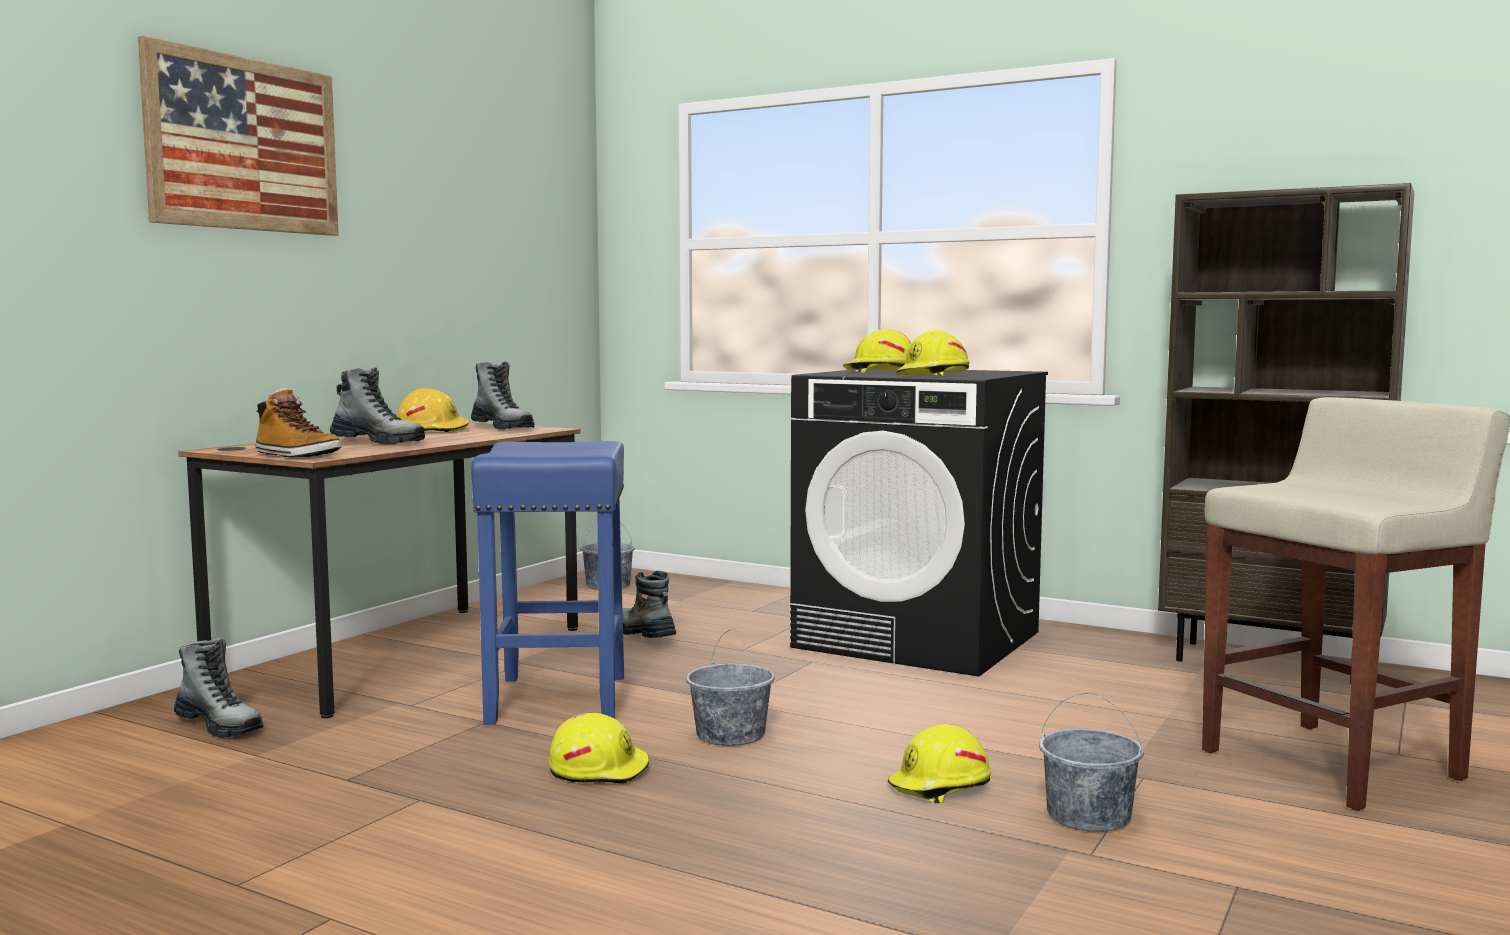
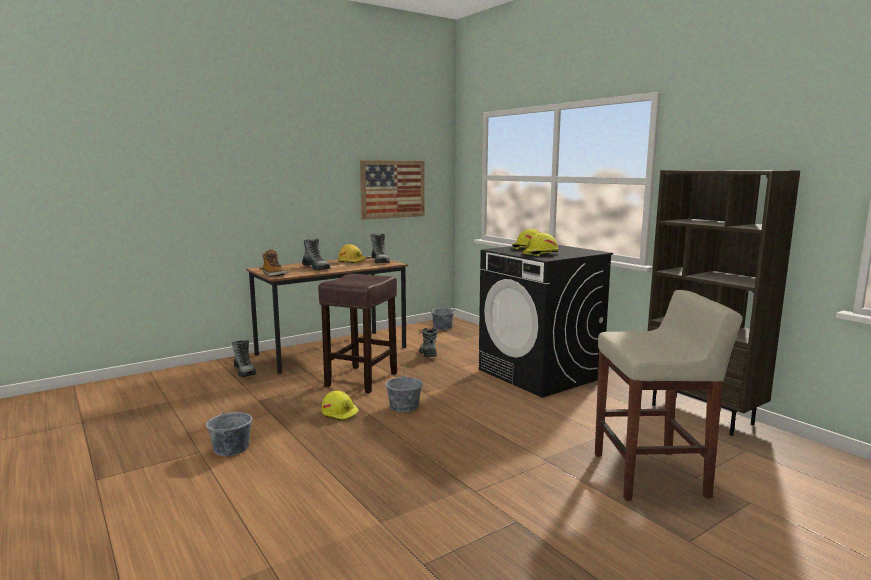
camera: 25 degrees right, 5 degrees up
(244, 144) = (276, 150): picture -> picture (393, 189)
(558, 700) = (361, 380): blue stool -> brown stool
(940, 787) = (454, 447): yellow hard hat -> none
(1089, 816) = (498, 474): grey bucket -> grey bucket (231, 449)

